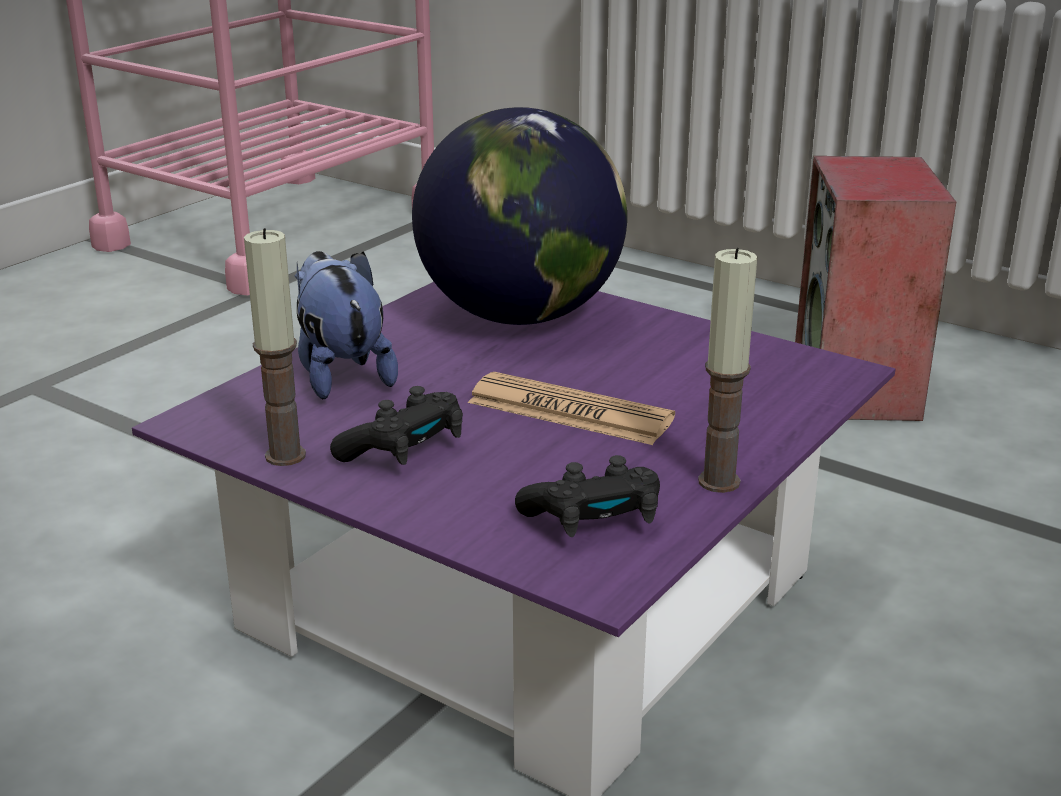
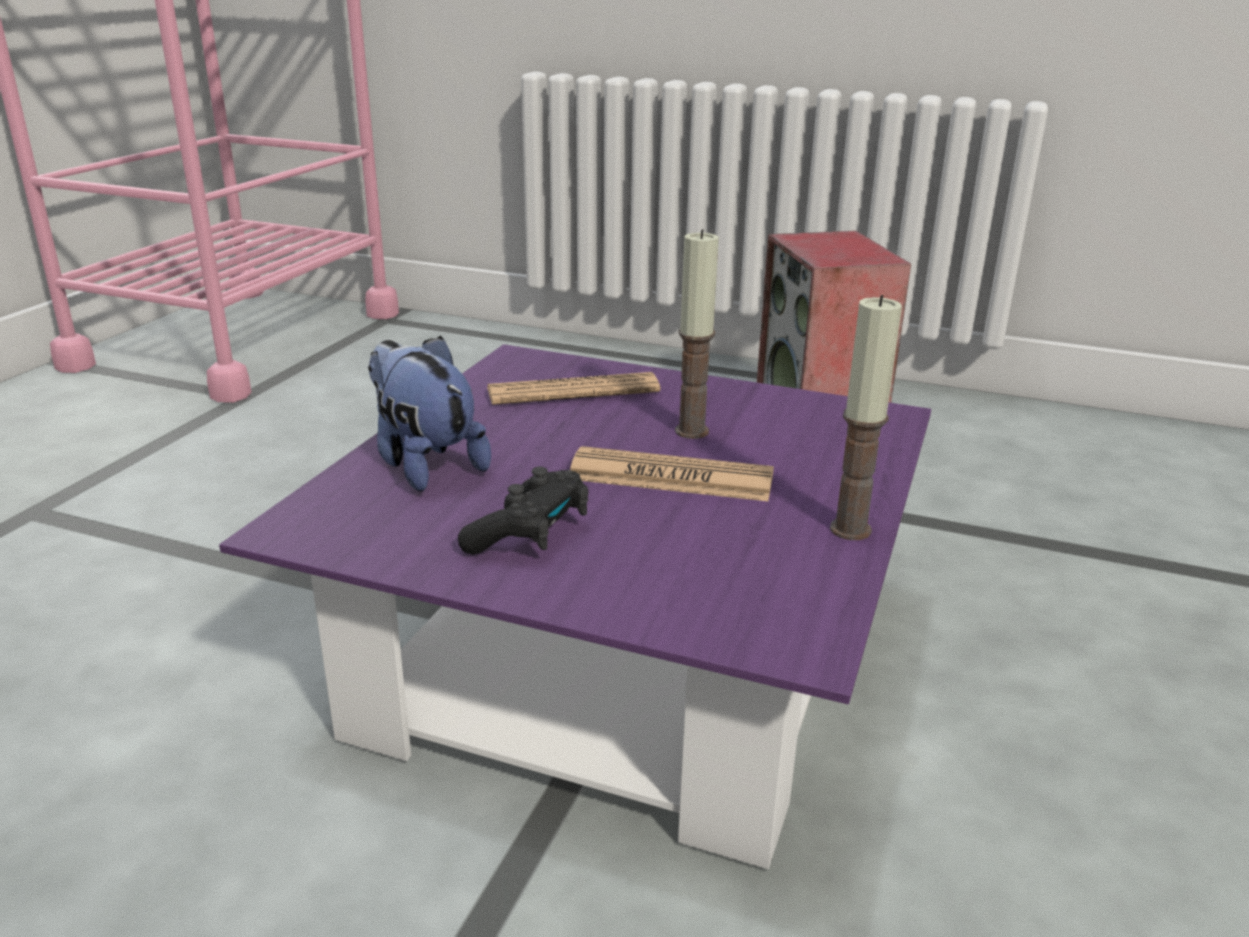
camera: 15 degrees left, 0 degrees up
(285, 455) = (406, 555): candle -> candle (691, 431)
(521, 315) = (573, 391): globe -> newspaper
(594, 521) = (759, 584): black game controller -> none

